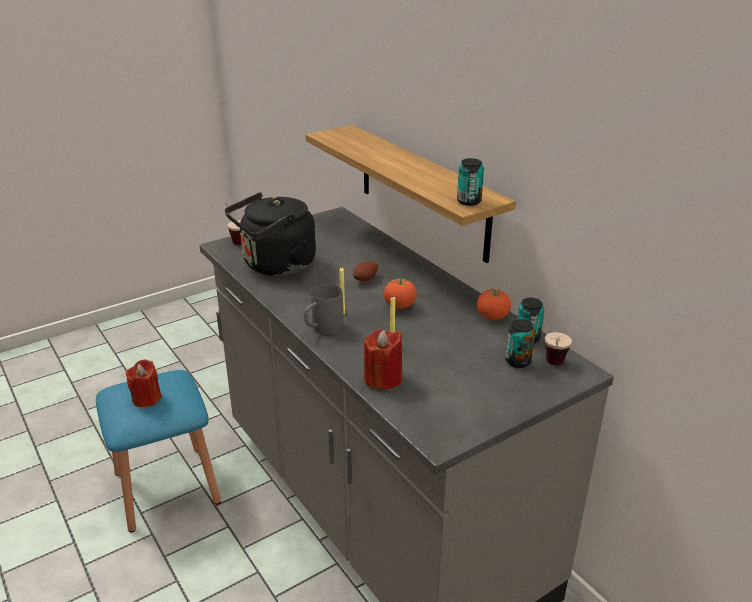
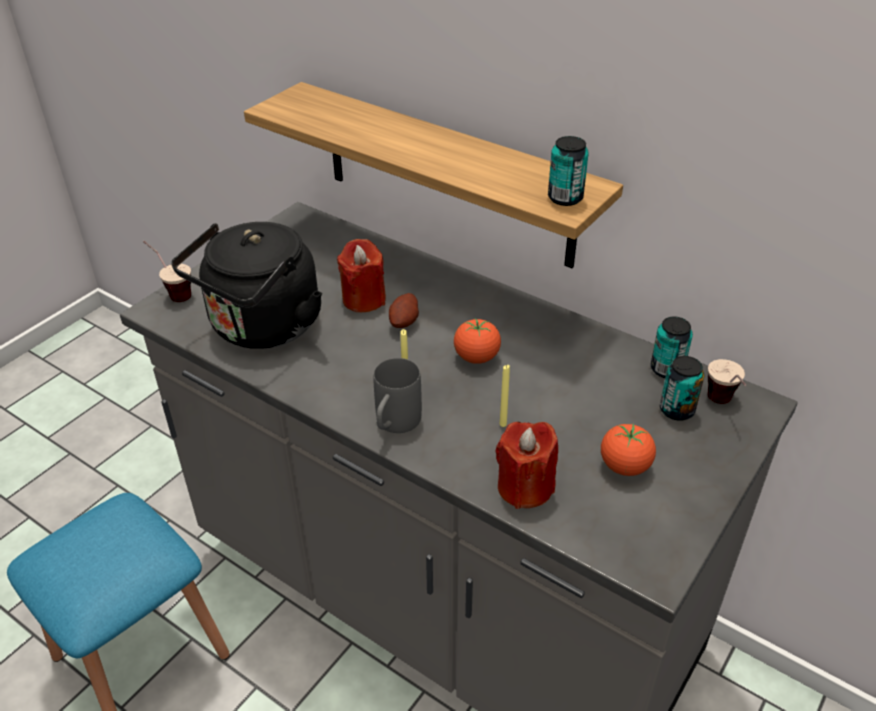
camera: 20 degrees left, 10 degrees up
(146, 398) = (98, 560): red candle -> red candle (364, 299)
(492, 317) = (605, 346): tomato -> tomato (624, 466)

